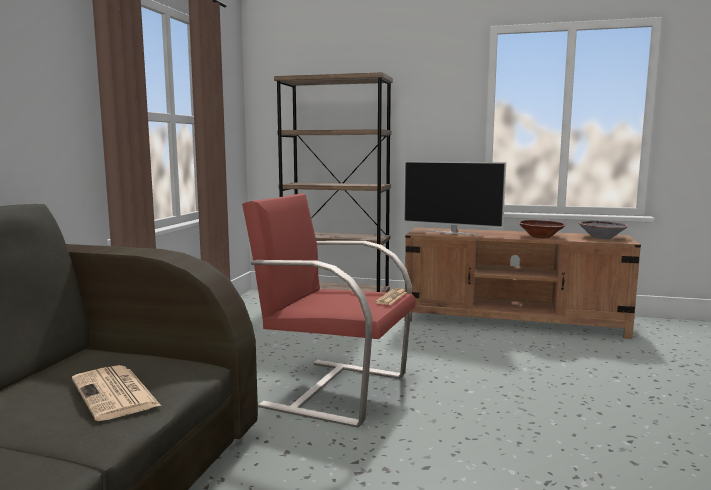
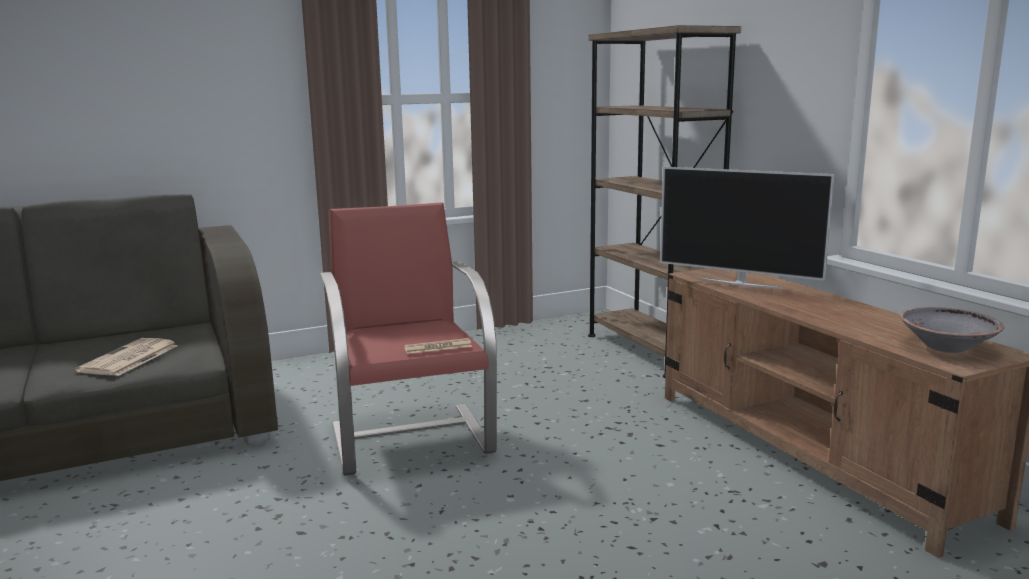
camera: 50 degrees right, 5 degrees up
(452, 233) = (739, 283): television -> television turned 45 degrees counterclockwise
(540, 237) = (839, 319): brown bowl -> none

